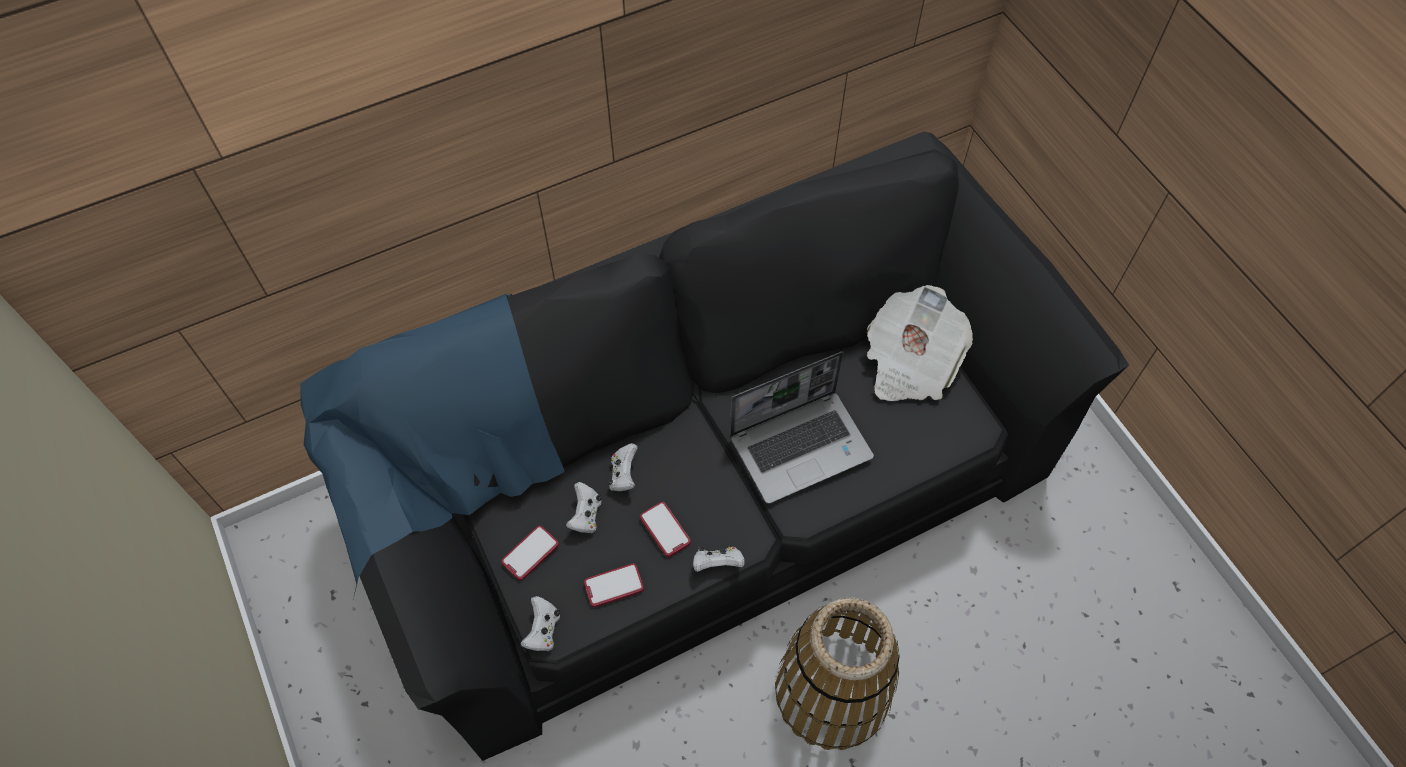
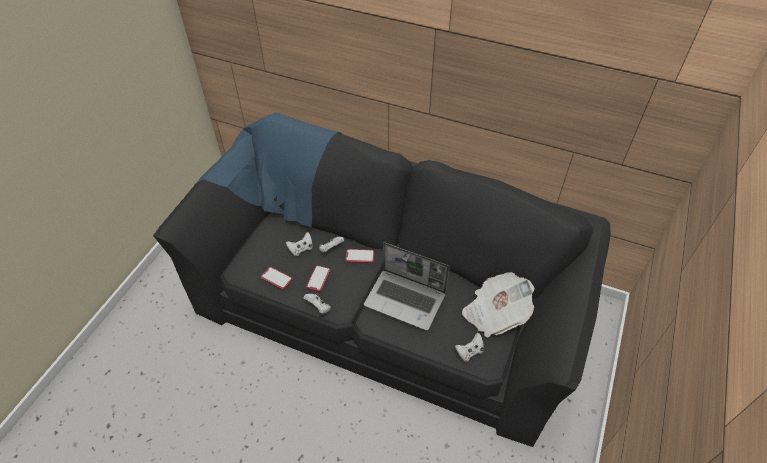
camera: 50 degrees right, 10 degrees down
(530, 553) = (267, 243): phone -> phone (360, 257)
(543, 630) = (237, 269): white game controller -> white game controller (469, 352)
(832, 692) = (328, 424): basket -> none

